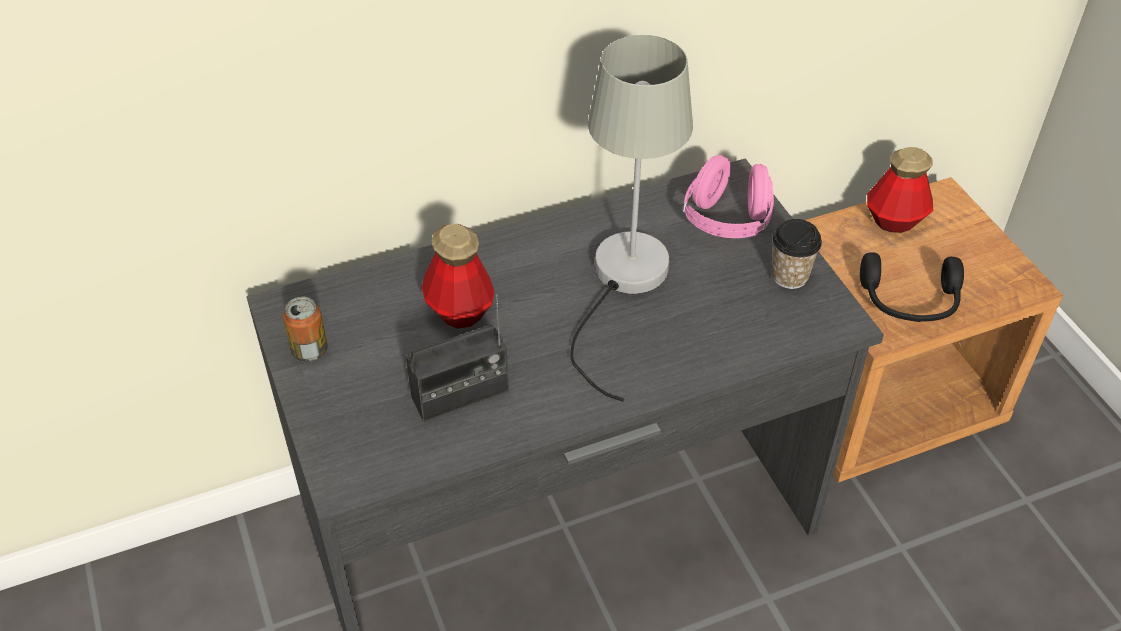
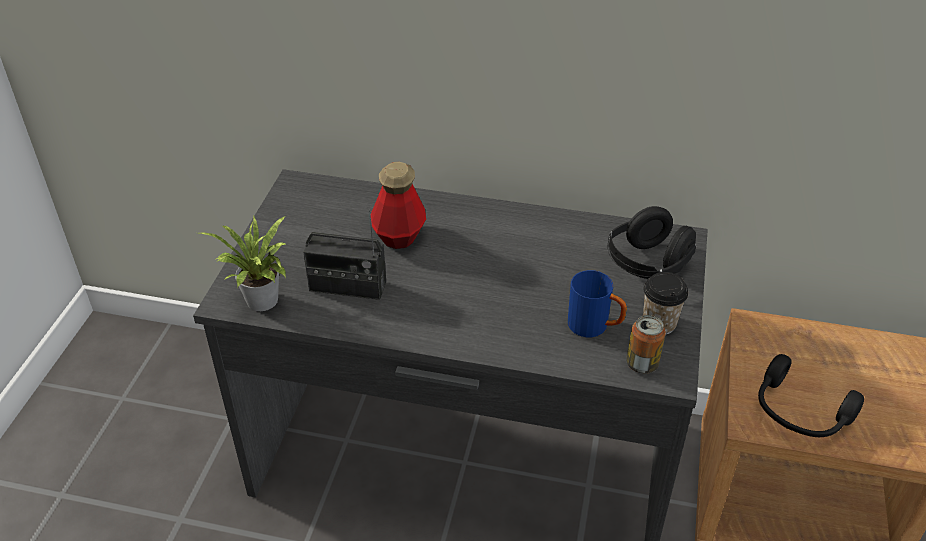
camera: 35 degrees right, 5 degrees down
(310, 351) = (285, 217): can -> can (642, 364)
(385, 463) = (262, 303): none -> potted plant
(623, 284) = (526, 271): grey table lamp -> none
(727, 221) = (647, 264): pink headphones -> black headphones
(738, 309) = (595, 327): none -> blue mug
(895, 220) = (844, 347): bottle -> none

